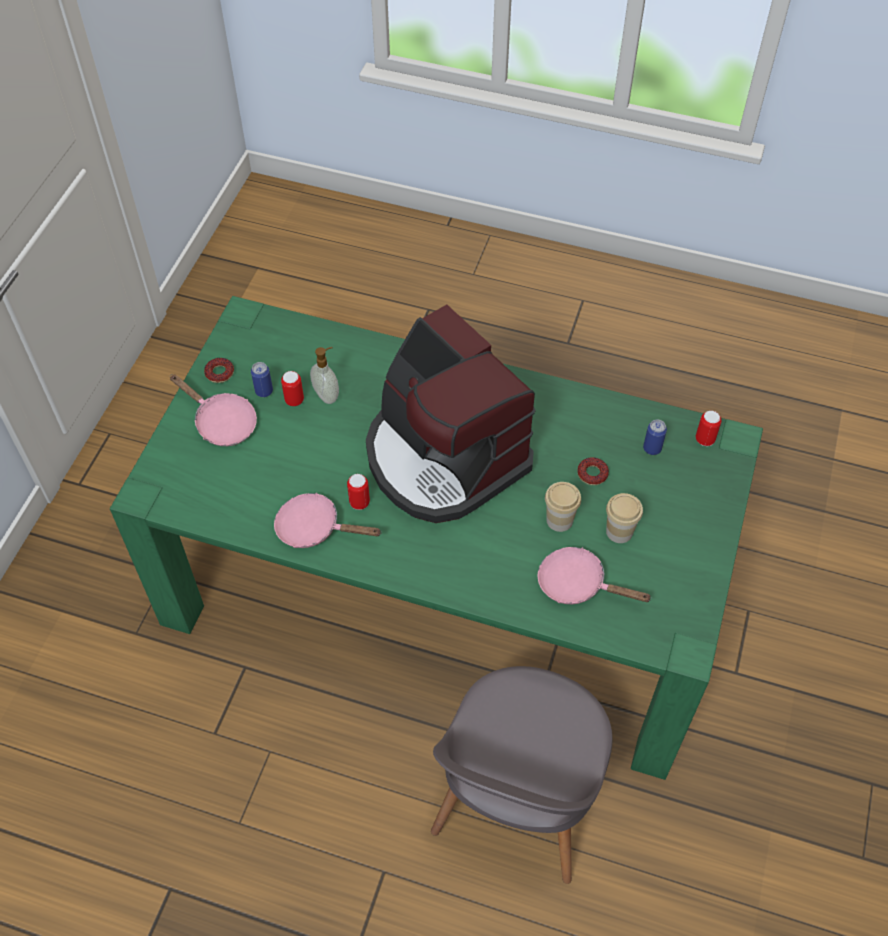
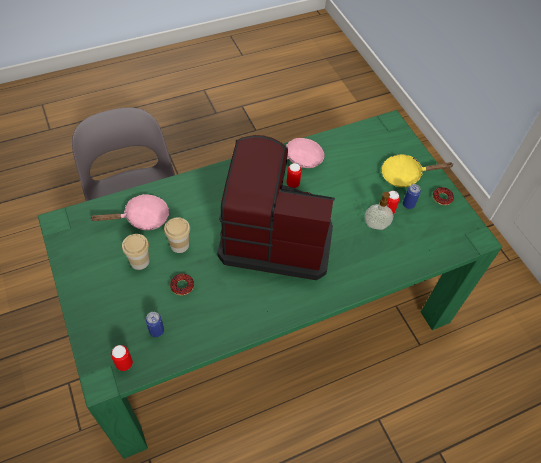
camera: 135 degrees right, 0 degrees up
(221, 422) = (405, 175): pink frying pan -> yellow frying pan

